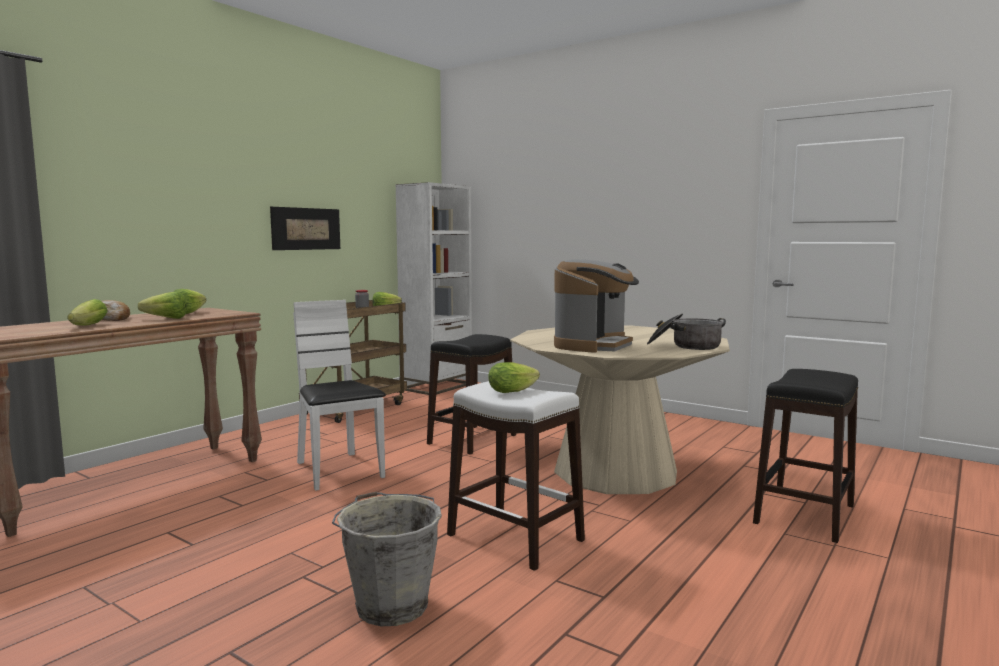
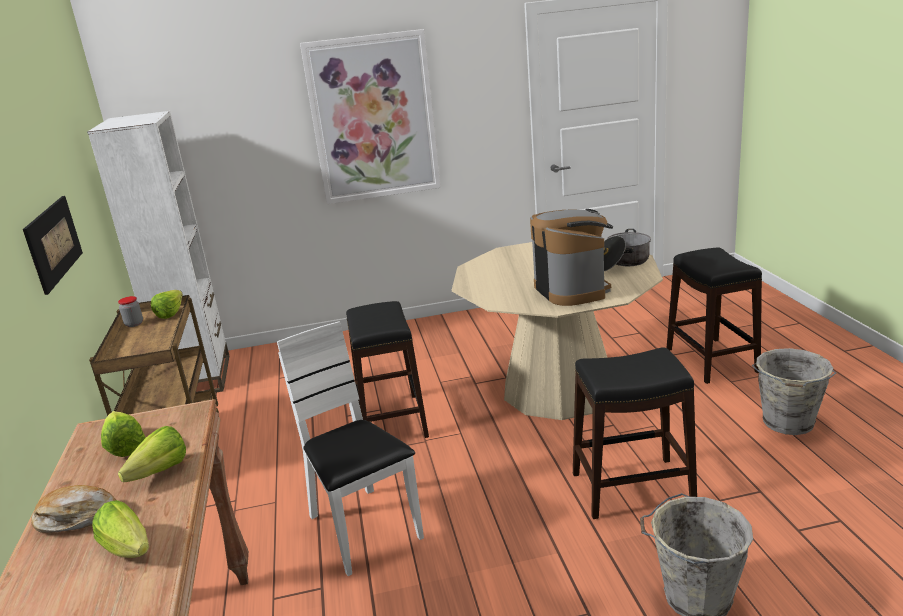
camera: 45 degrees left, 15 degrees up
(338, 471) = (363, 529): white chair -> white chair turned 45 degrees clockwise
(515, 390) = (630, 366): lettuce -> none
(515, 538) = (633, 488): white stool -> black stool
(609, 209) = (373, 118): none -> picture
(763, 582) = (788, 423): none -> grey bucket

